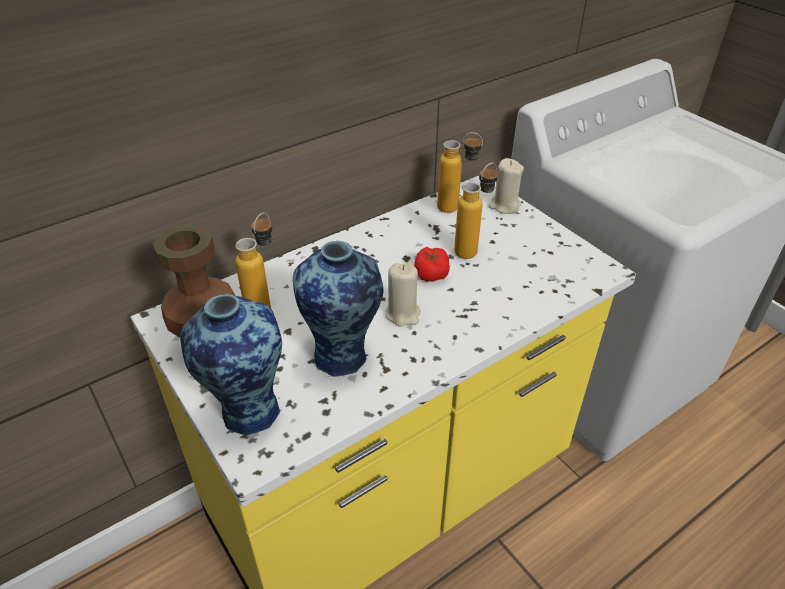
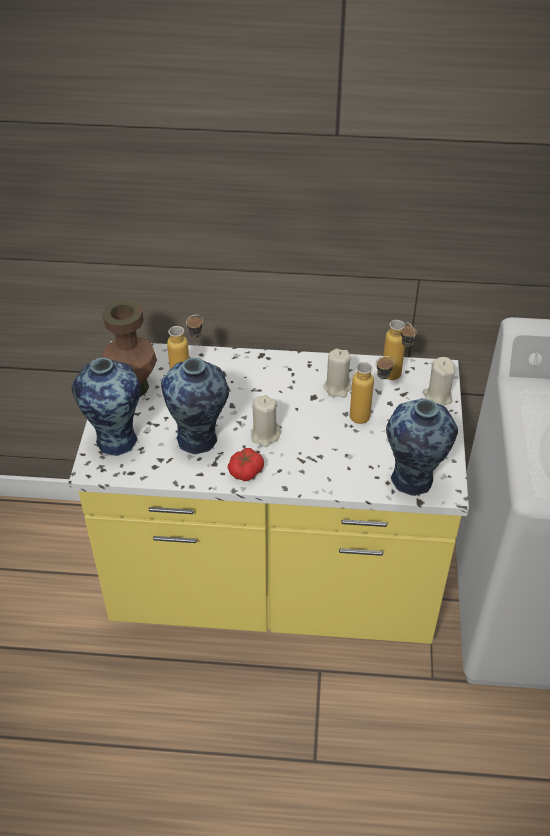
camera: 40 degrees right, 5 degrees up
(417, 239) = (337, 387): none -> beige candle
(431, 273) = (317, 418): tomato -> tomato (245, 471)
(572, 277) = (413, 481): none -> vase

